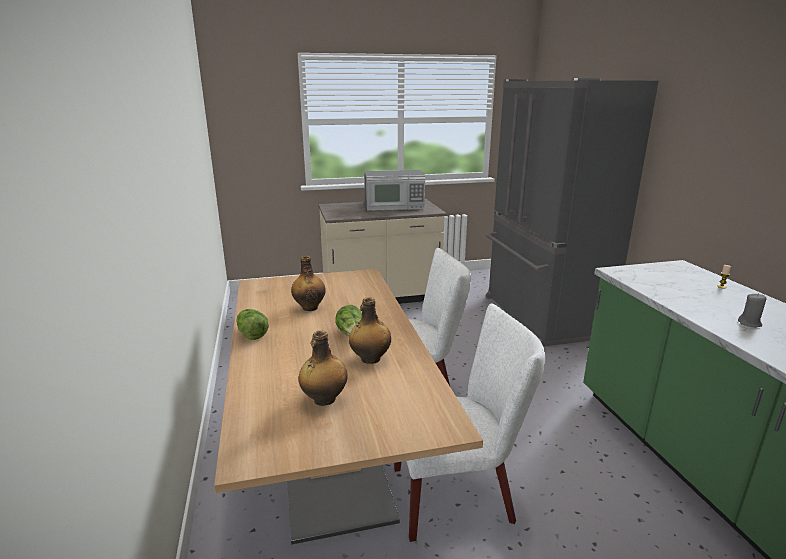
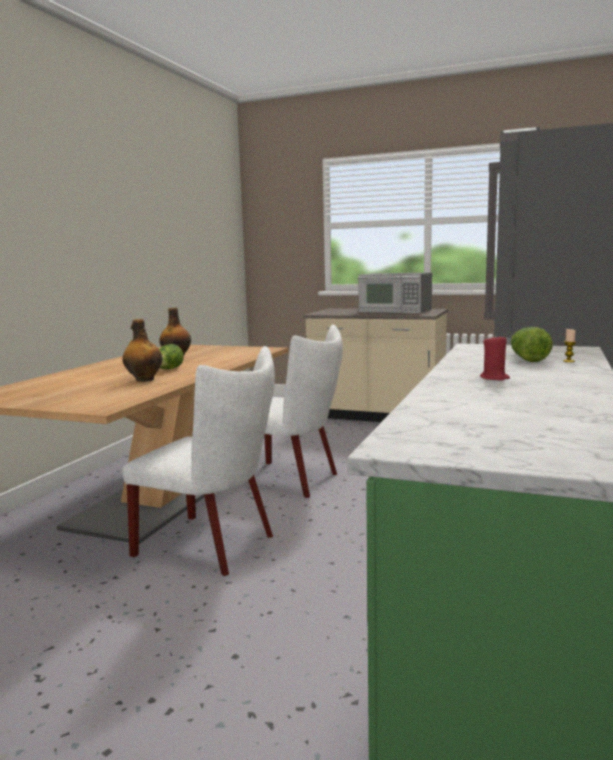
camera: 35 degrees right, 10 degrees down
(251, 333) = (108, 363): lettuce -> lettuce (527, 359)
(324, 400) = (67, 388): bottle -> none
(749, 323) = (494, 378): grey candle -> red candle

